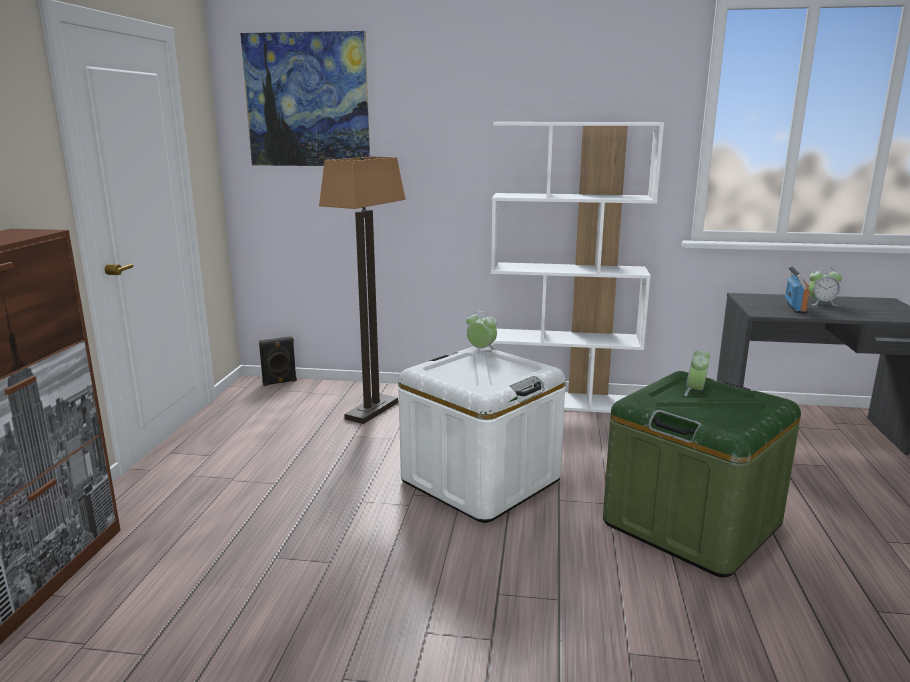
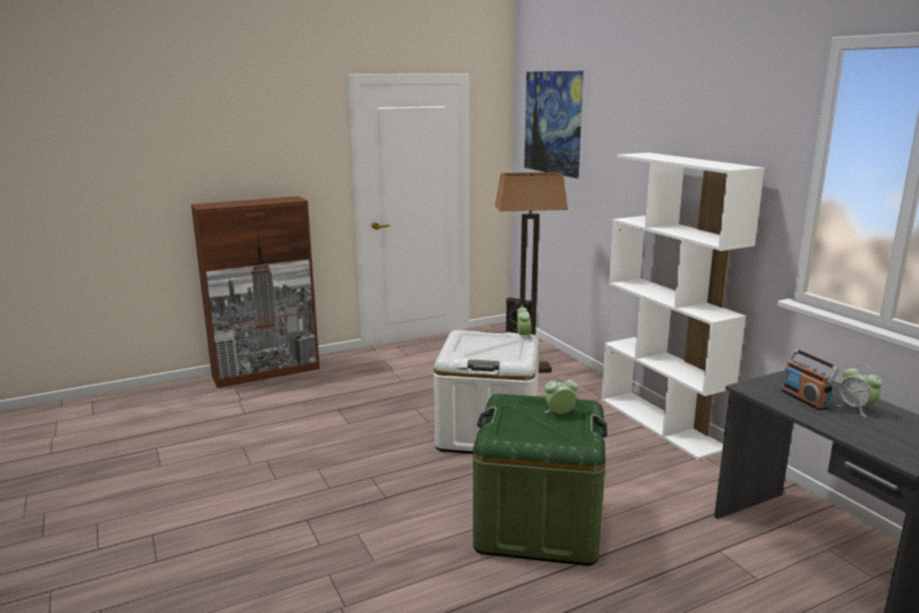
camera: 55 degrees right, 0 degrees up
(795, 308) = (804, 399): radio -> radio turned 90 degrees clockwise

